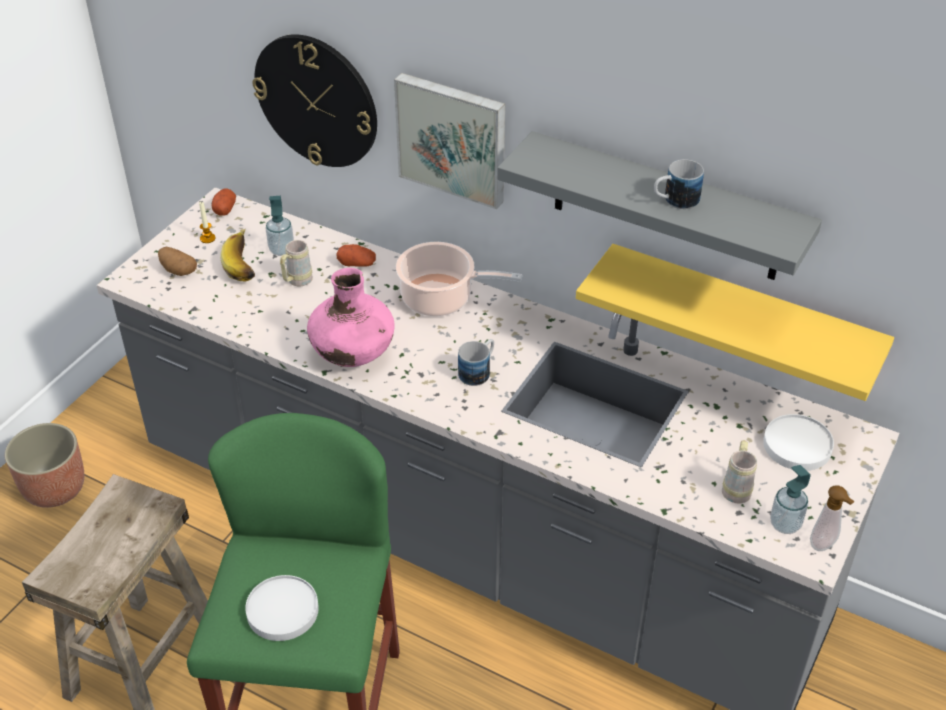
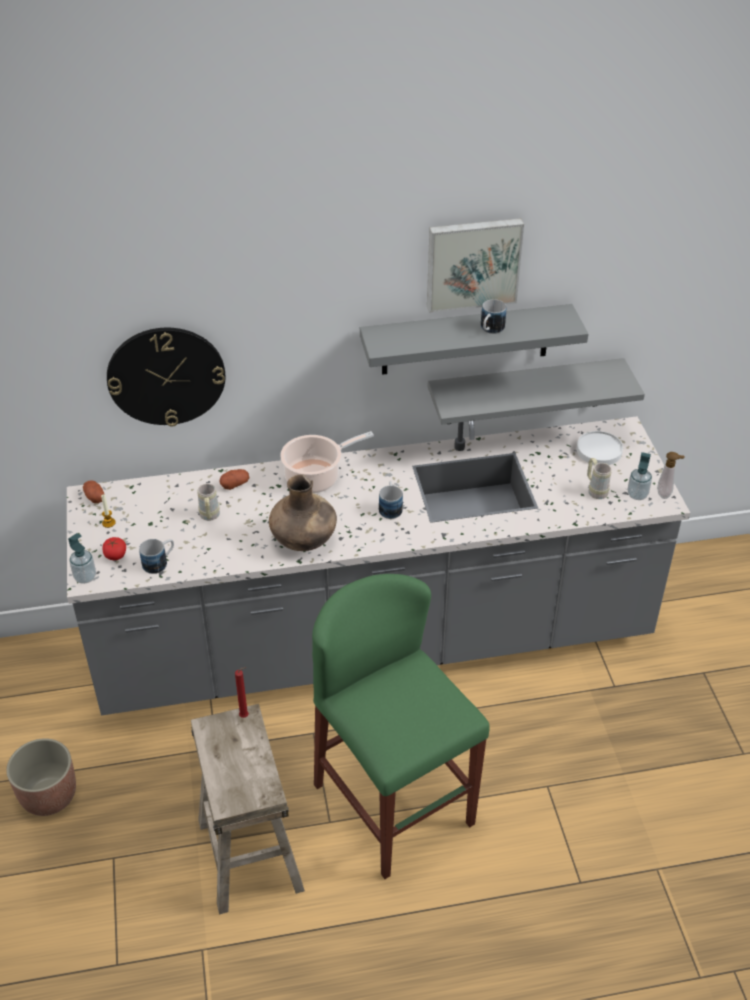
camera: 40 degrees left, 0 degrees up
(159, 503) = (245, 716): none -> red candle
(177, 270) = (115, 555): potato -> tomato
(204, 299) = (159, 562): none -> mug
(246, 264) = (160, 525): banana -> none
(281, 250) = (172, 503): soap dispenser -> soap dispenser (85, 577)
(282, 611) = (412, 718): white plate -> none
(353, 355) = (304, 541): pink vase -> brown vase
(453, 138) = (293, 357): picture -> picture (472, 263)
(741, 319) = (524, 391): yellow shelf -> grey shelf

